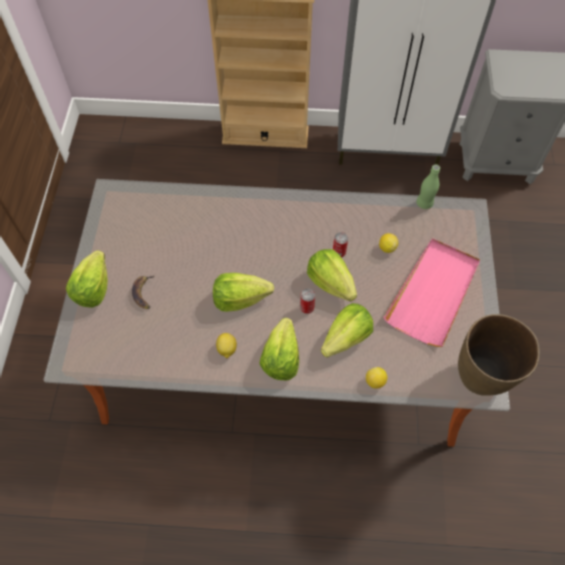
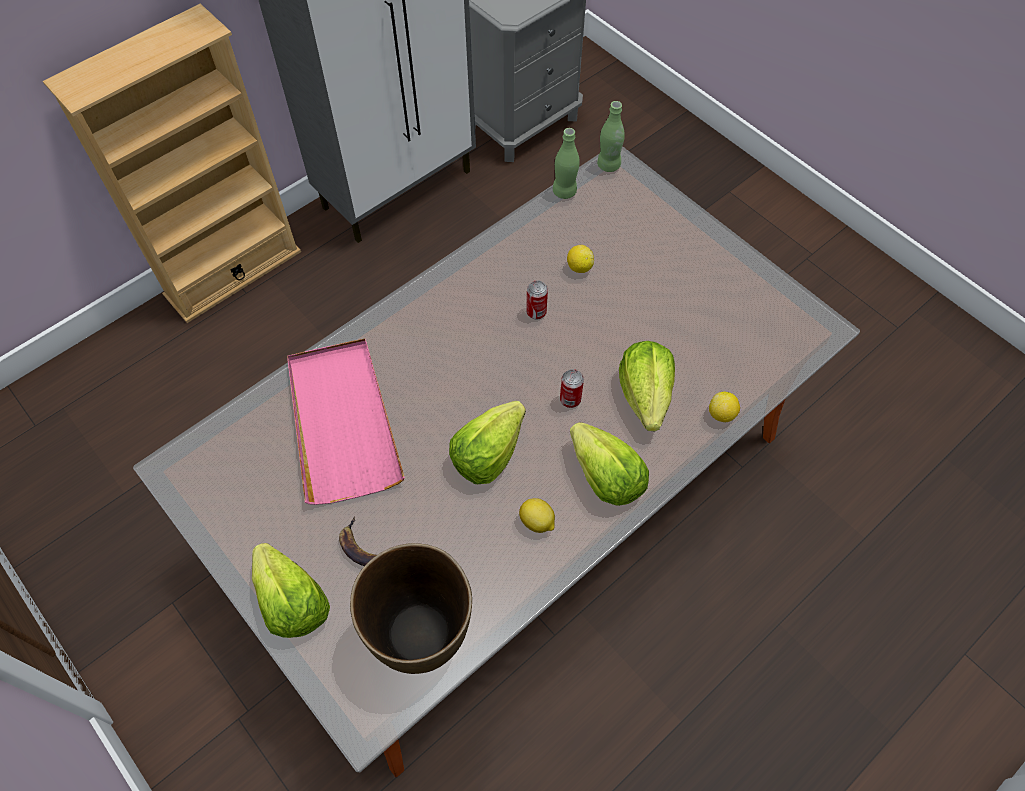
camera: 45 degrees left, 0 degrees up
(331, 283) = (564, 351): lettuce -> none
(433, 293) = (674, 276): pink tray -> pink tray (342, 422)
(465, 207) = (608, 165): none -> green bottle
(481, 378) = (806, 323): brown vase -> brown vase (423, 637)

